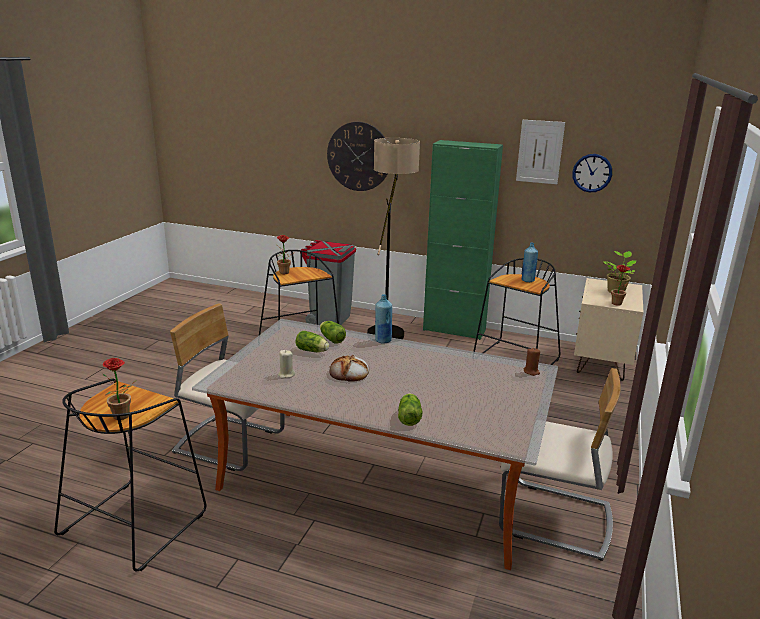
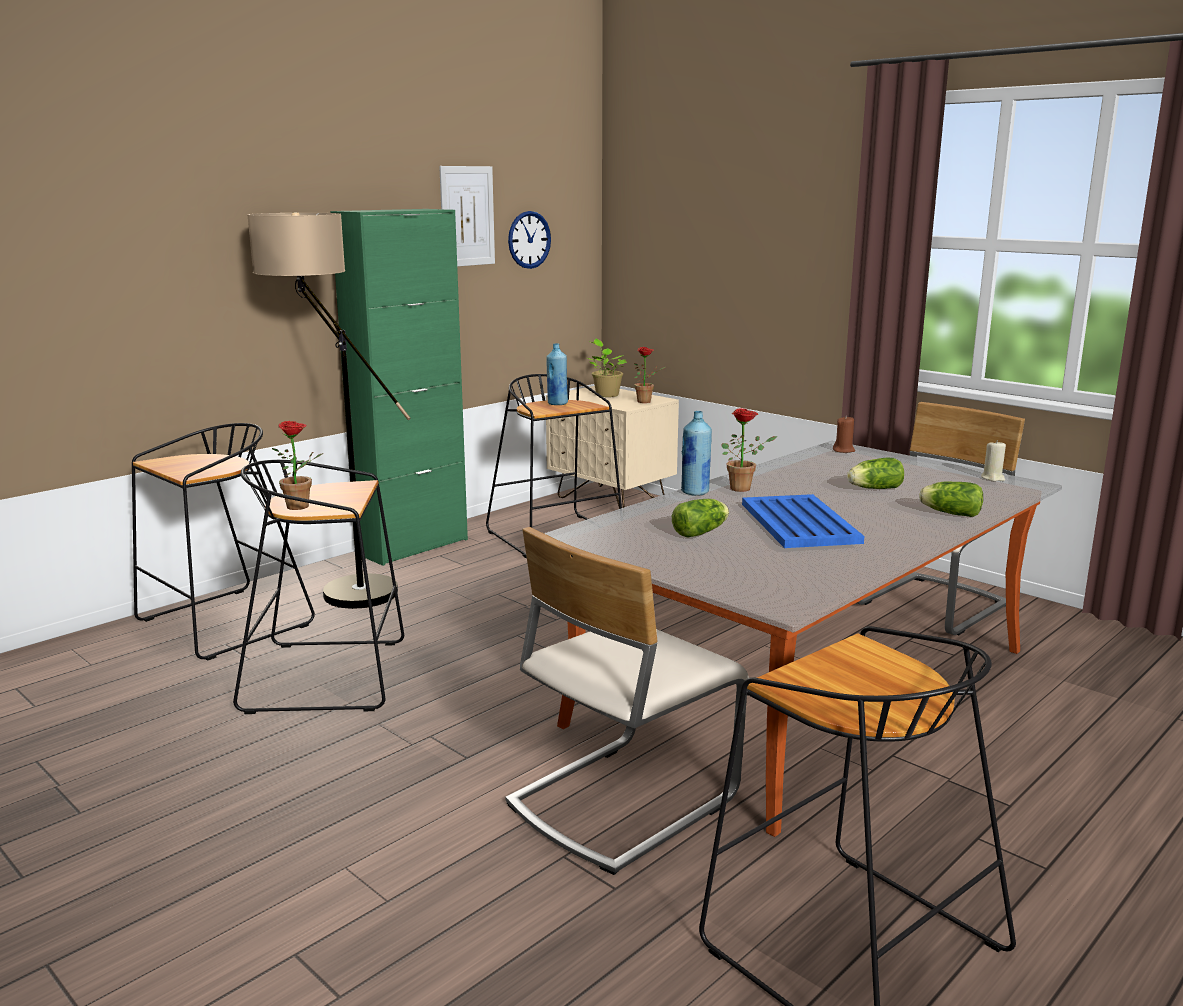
camera: 65 degrees left, 5 degrees down
(122, 417) = (914, 685): potted plant -> potted plant (744, 488)
(286, 374) = (783, 557): beige candle -> beige candle (992, 478)
(329, 319) = (223, 625): grey trash can -> black stool
(331, 338) = (661, 516): lettuce -> lettuce (873, 488)
(349, 373) = (799, 522): bread -> blue tray
(359, 156) = (171, 265): wall clock -> none

